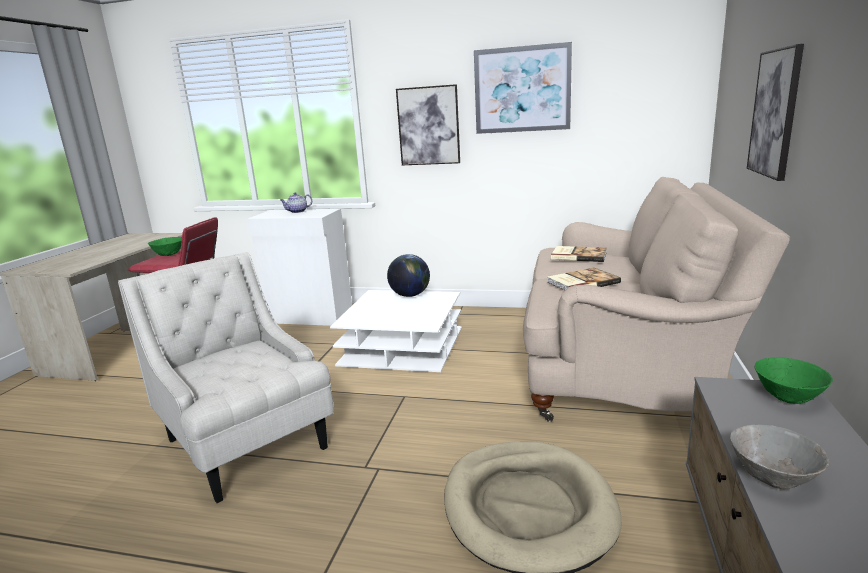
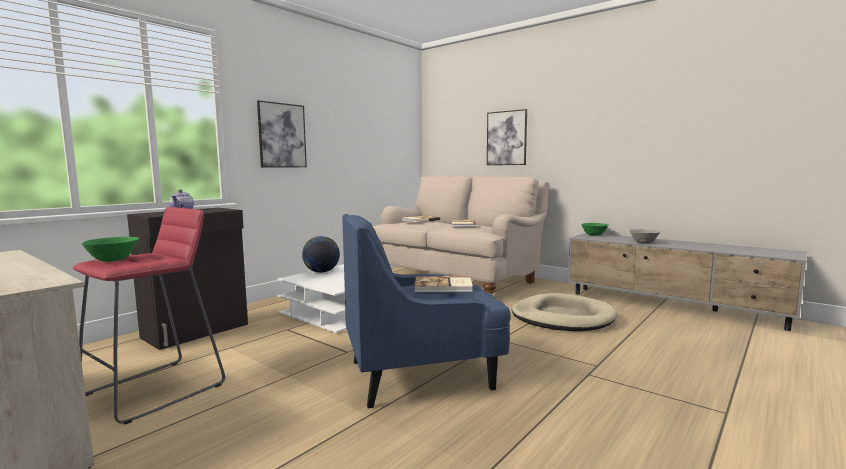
camera: 65 degrees left, 10 degrees down
(247, 445) = (421, 374): white armchair -> blue armchair
(249, 364) = (443, 286): none -> book
(310, 317) = (197, 331): white cabinet -> black cabinet
(522, 89) = (341, 117): picture -> none

